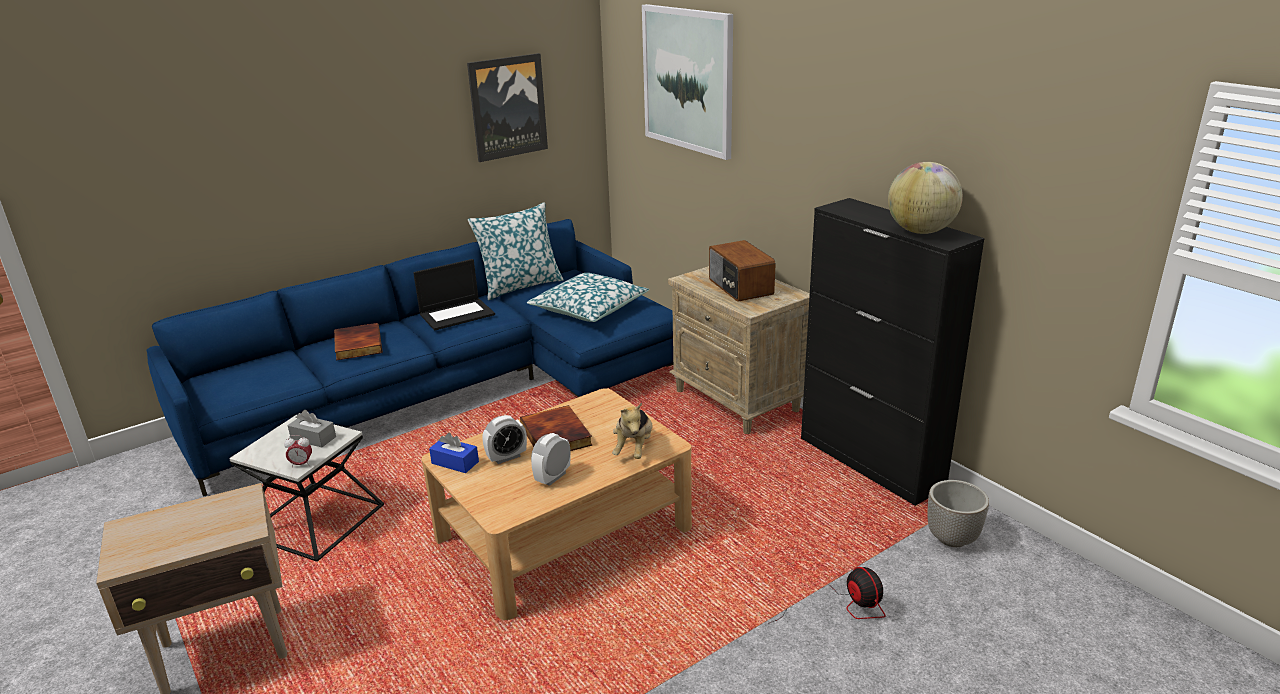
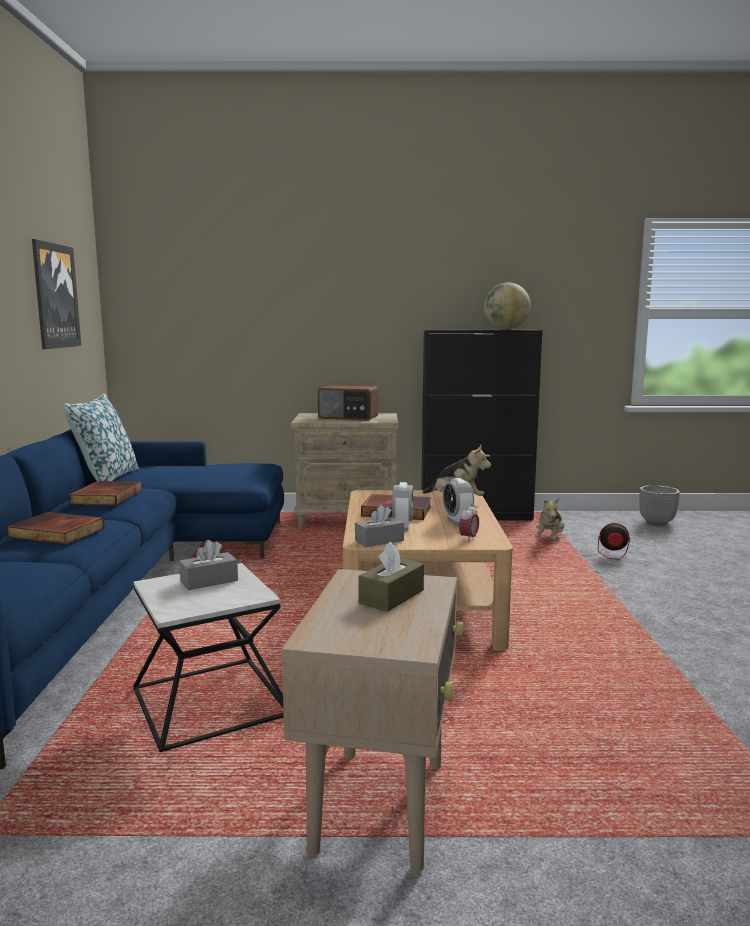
camera: 55 degrees left, 15 degrees down
(209, 525) = (391, 597): none -> brown tissue box
(301, 464) = (254, 593): alarm clock -> alarm clock (468, 538)
(455, 462) = (379, 540): blue tissue box -> grey tissue box
(457, 314) = (105, 497): laptop -> book
(589, 309) = (213, 472): pillow -> none
(688, 79) = (232, 271): picture -> none
(861, 542) = (550, 539): none -> plush toy
(953, 538) = (572, 523): planter -> planter (656, 522)

